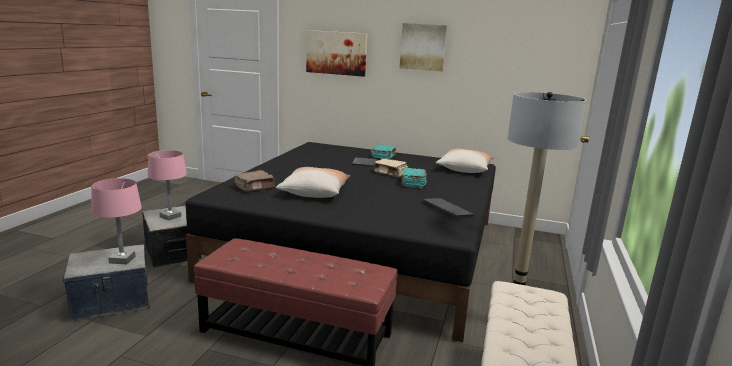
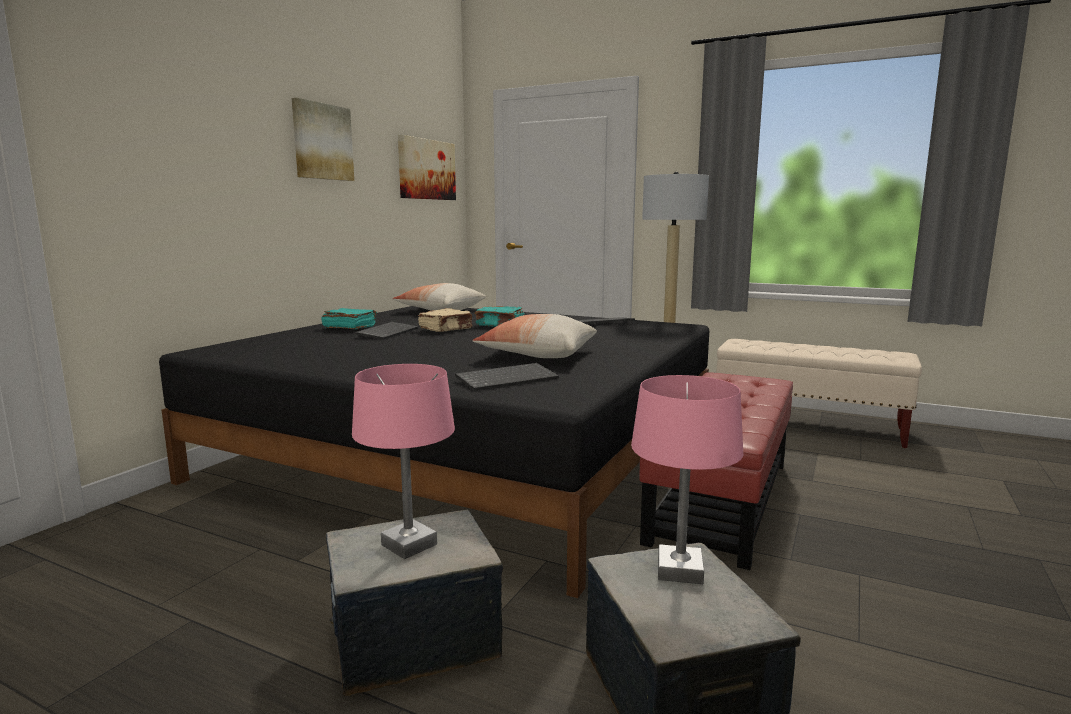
camera: 80 degrees left, 5 degrees down
(255, 187) = (507, 379): brown book -> keyboard
(336, 53) = (184, 146): picture -> picture (426, 169)

